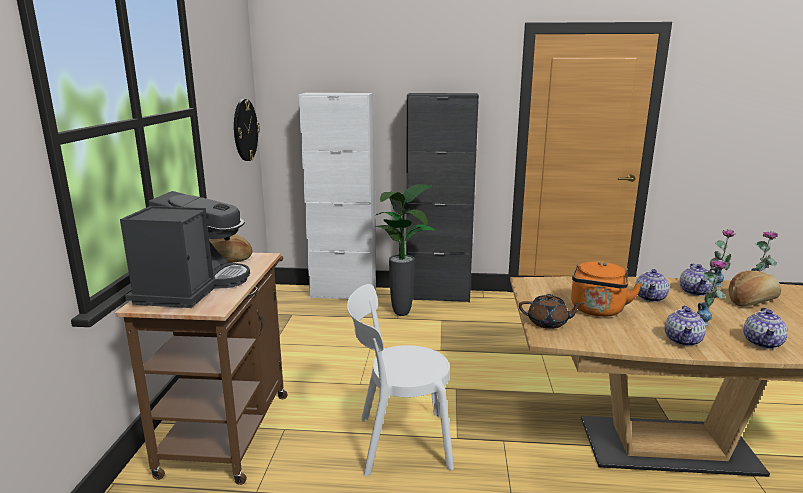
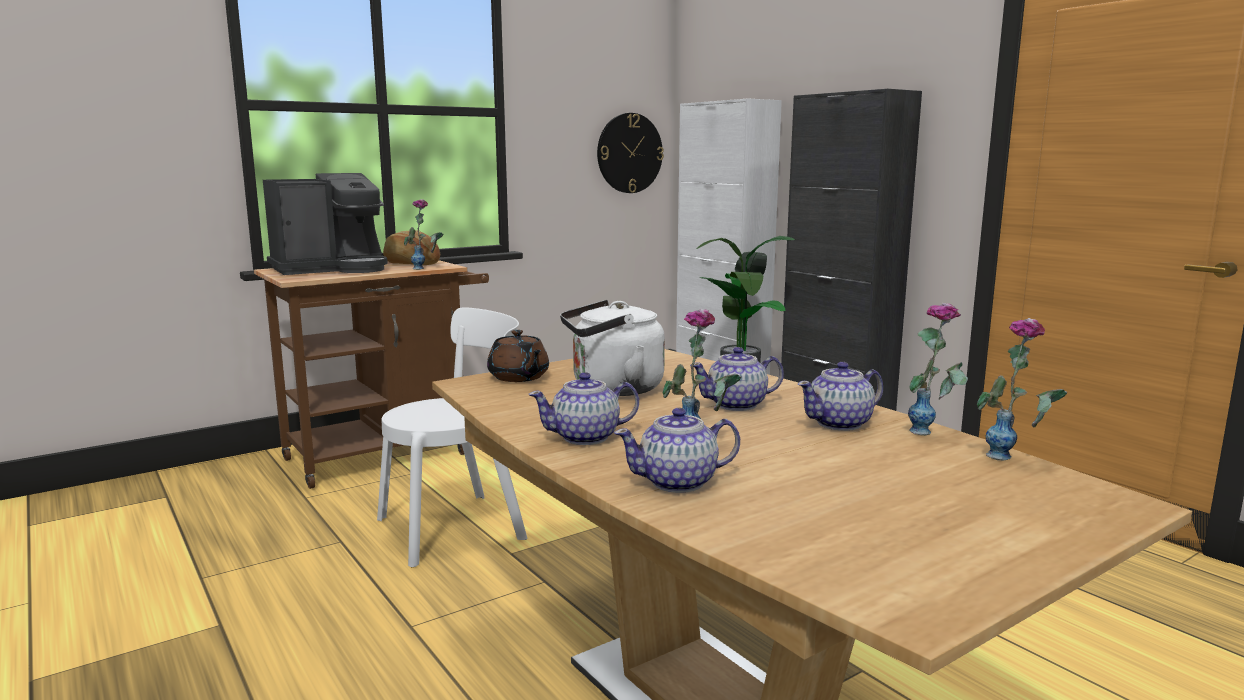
camera: 50 degrees right, 5 degrees down
(263, 263) = (426, 269): none -> vase
(398, 443) = (458, 527): white chair -> white chair turned 105 degrees clockwise
(597, 311) = (612, 389): orange kettle -> white kettle
(752, 301) = (894, 461): bread -> none

